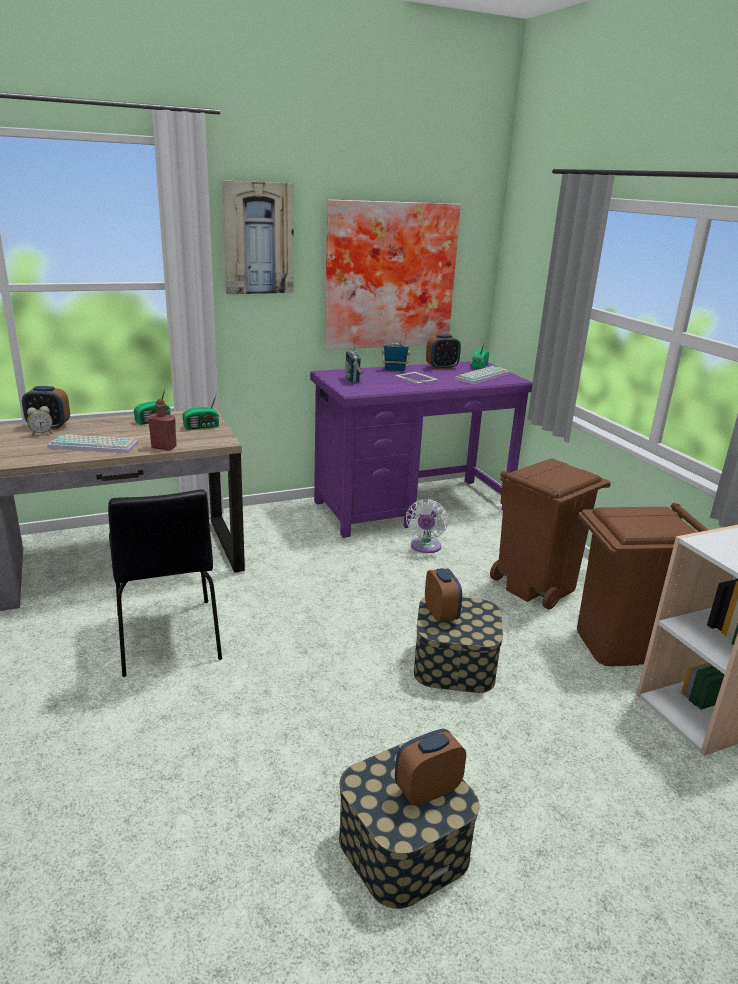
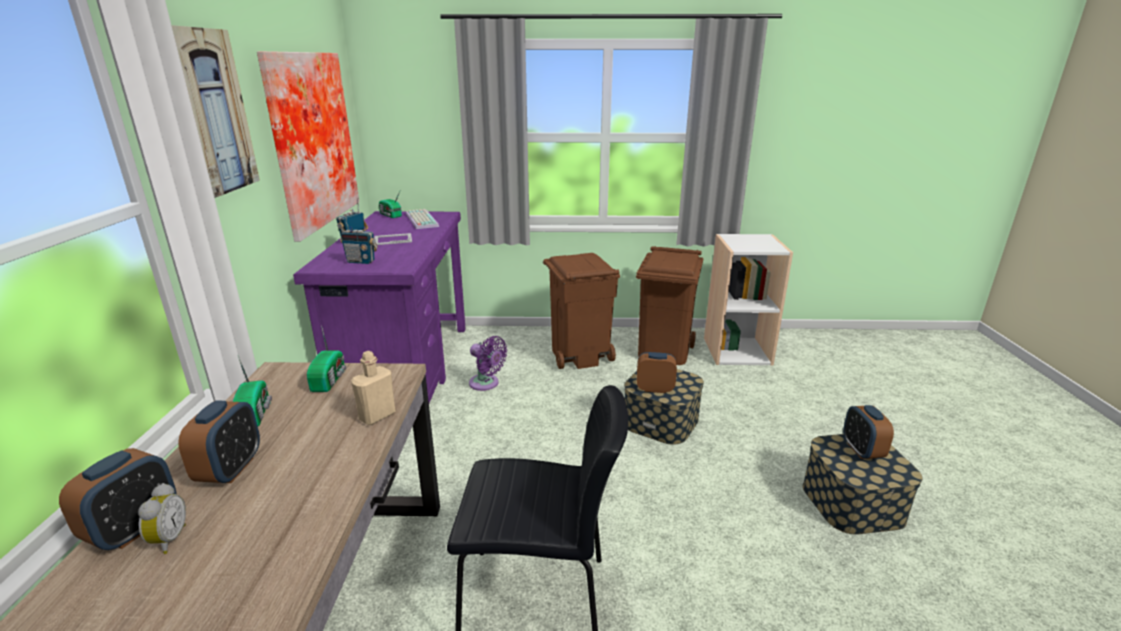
camera: 65 degrees left, 0 degrees up
(95, 445) = (302, 477): keyboard -> none
(164, 447) = (377, 416): red bottle -> beige bottle
(425, 547) = (486, 384): white fan -> purple fan
(442, 367) = (374, 226): alarm clock -> alarm clock (230, 469)

